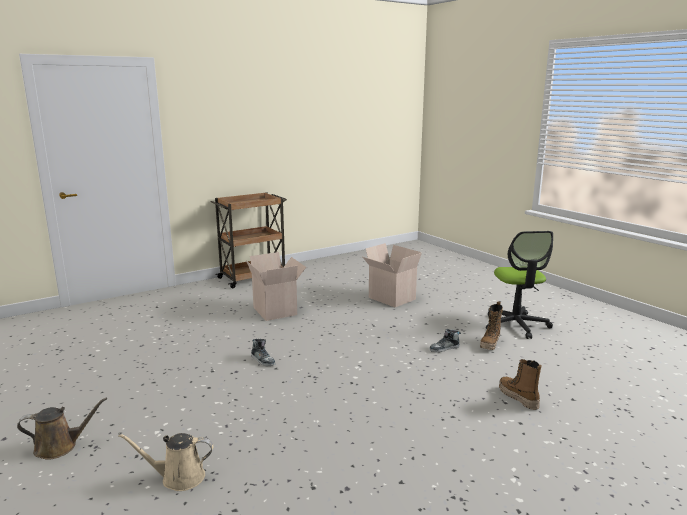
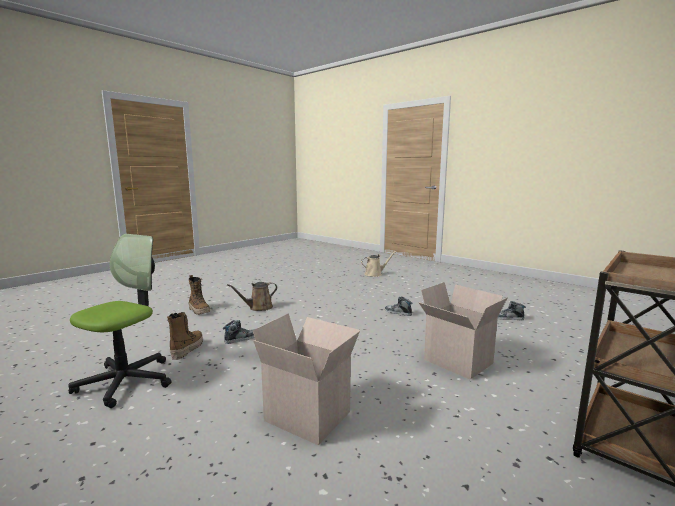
camera: 165 degrees right, 5 degrees down
(60, 447) = (439, 275): brown watering can -> brown watering can (258, 308)
(161, 338) = (508, 318): none -> shoe
(516, 325) = (126, 381): office chair -> office chair turned 45 degrees clockwise

